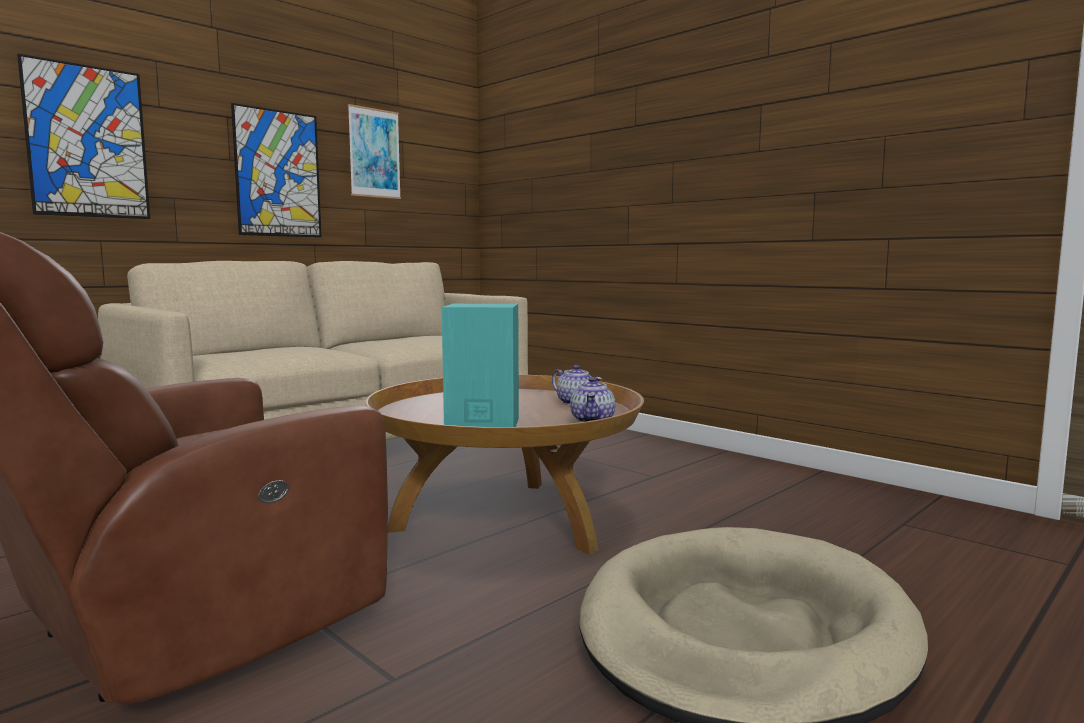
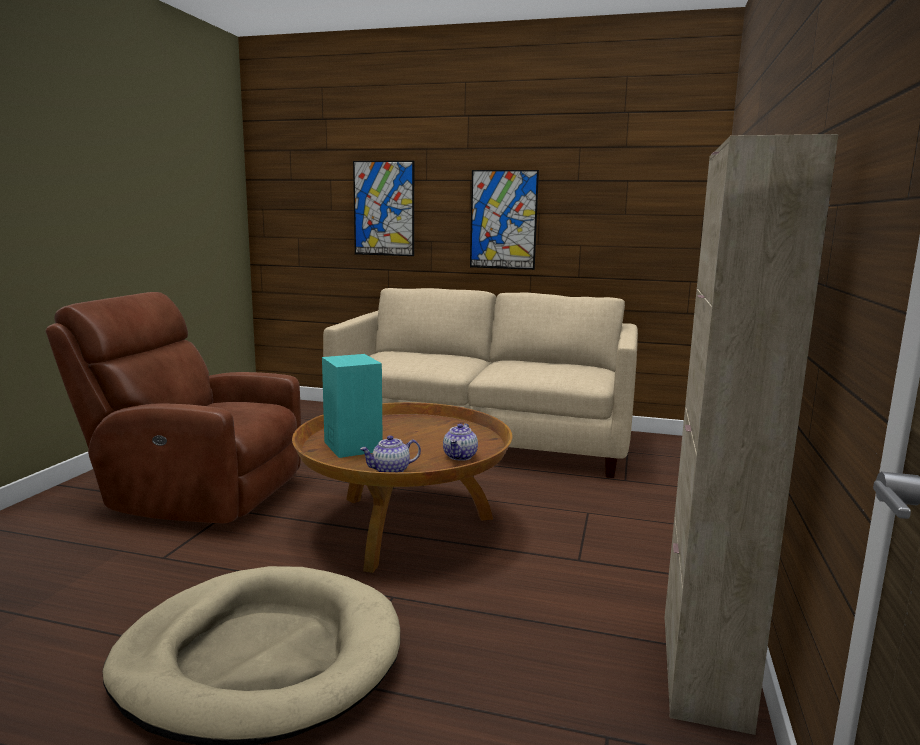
camera: 60 degrees right, 5 degrees up
(374, 153) = (593, 195): picture -> none
(831, 483) = (703, 669): none -> beige cabinet

